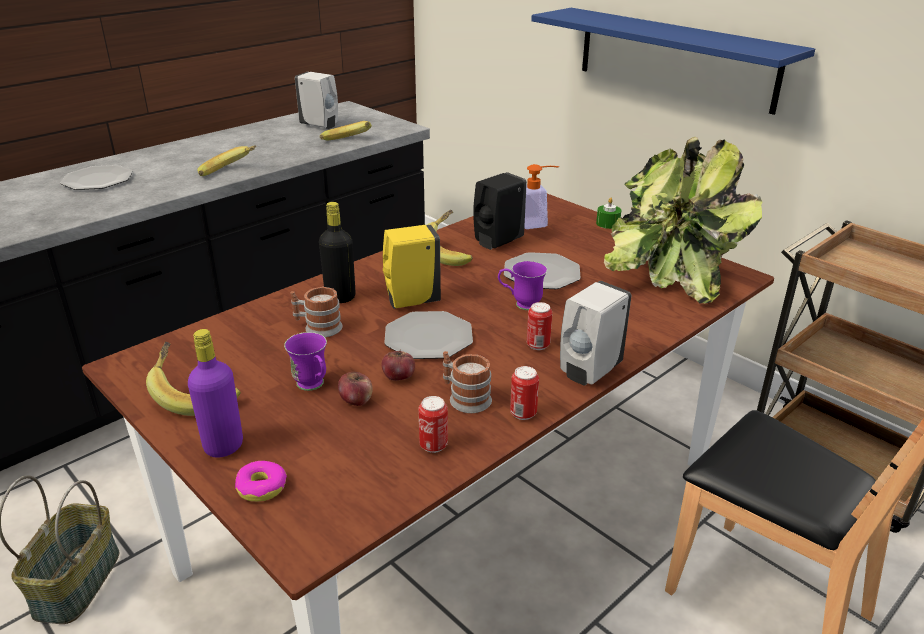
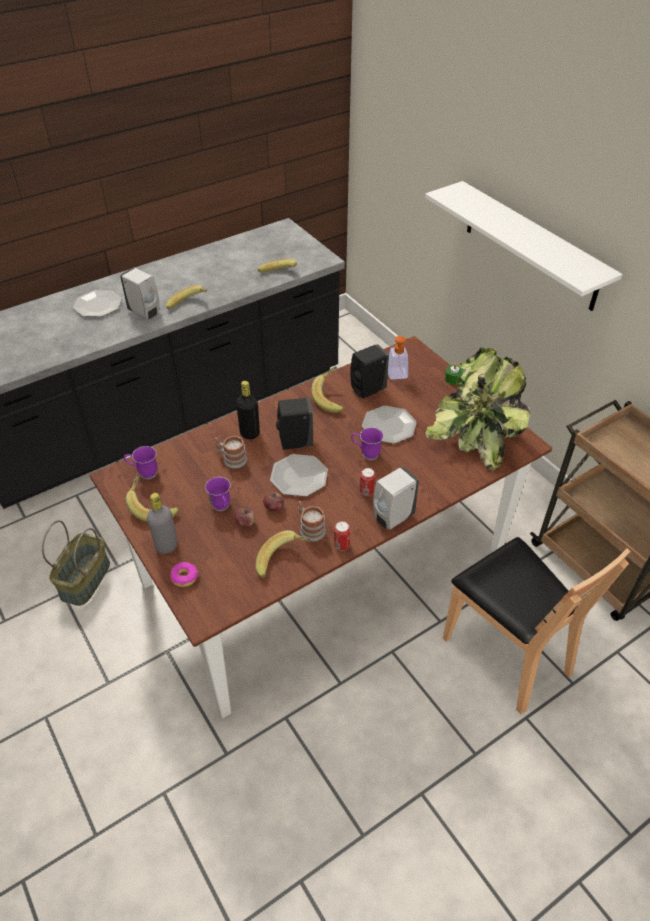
camera: 10 degrees right, 15 degrees up
(176, 356) = (144, 473): none -> purple mug
(223, 446) = (166, 546): purple bottle -> grey bottle
(320, 125) = (261, 251): white soap dispenser -> white soap dispenser (145, 312)
(410, 301) = (294, 442): yellow soap dispenser -> black soap dispenser
(433, 445) = (283, 561): can -> banana
(675, 58) = (531, 246): blue shelf -> white shelf

